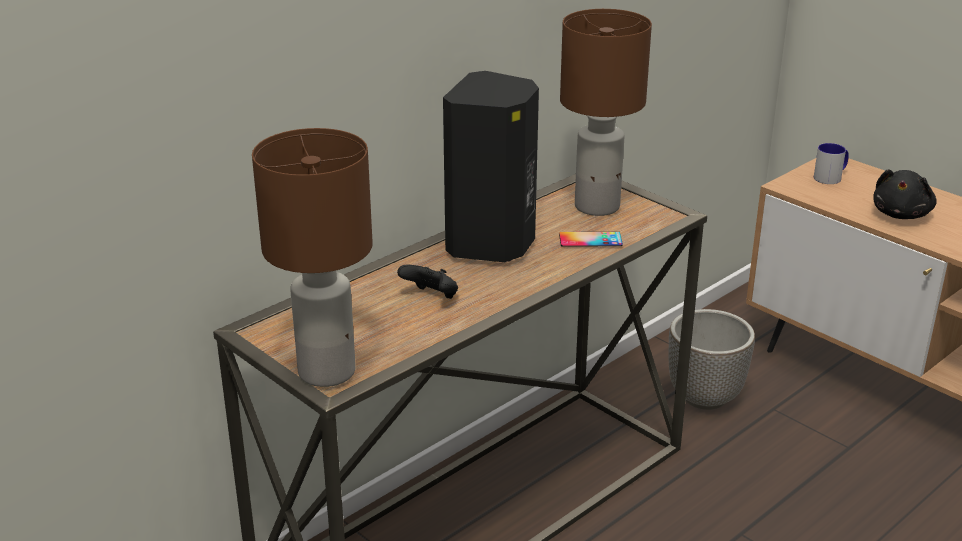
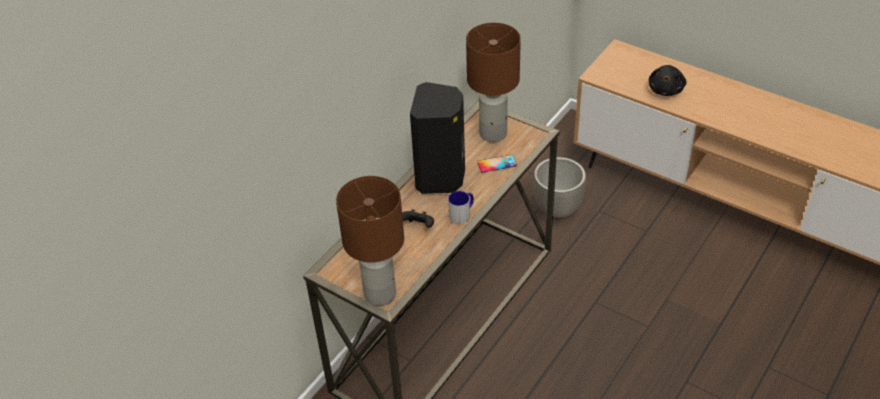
camera: 10 degrees left, 15 degrees up
(831, 177) = (619, 63): mug -> mug (462, 214)

